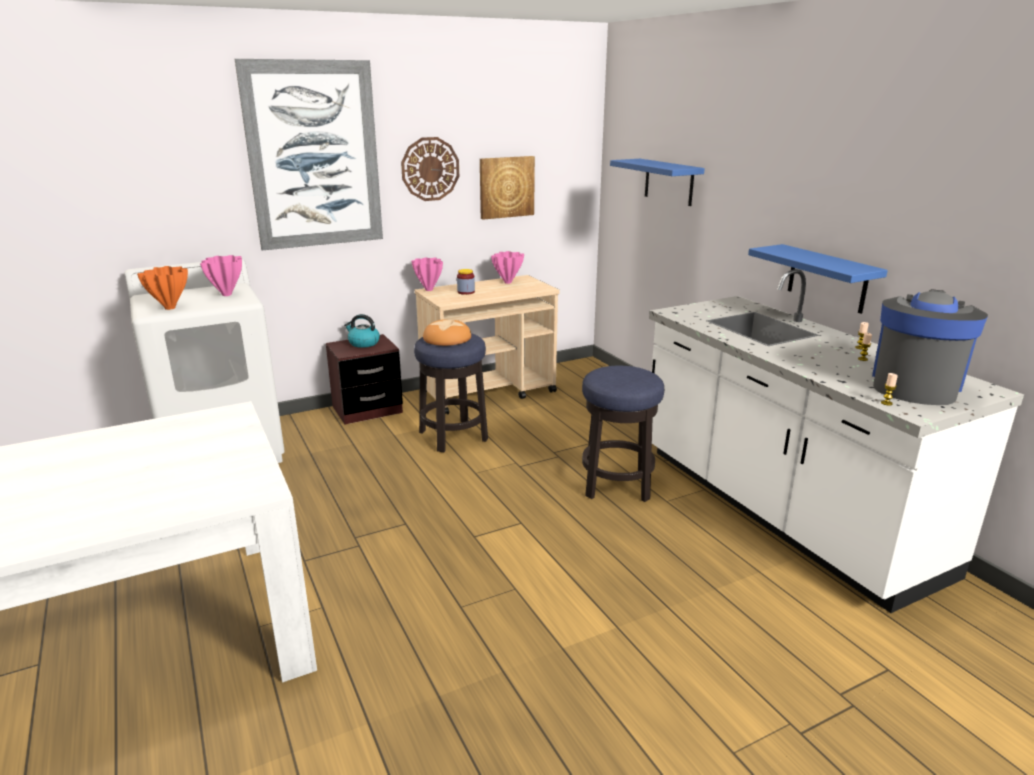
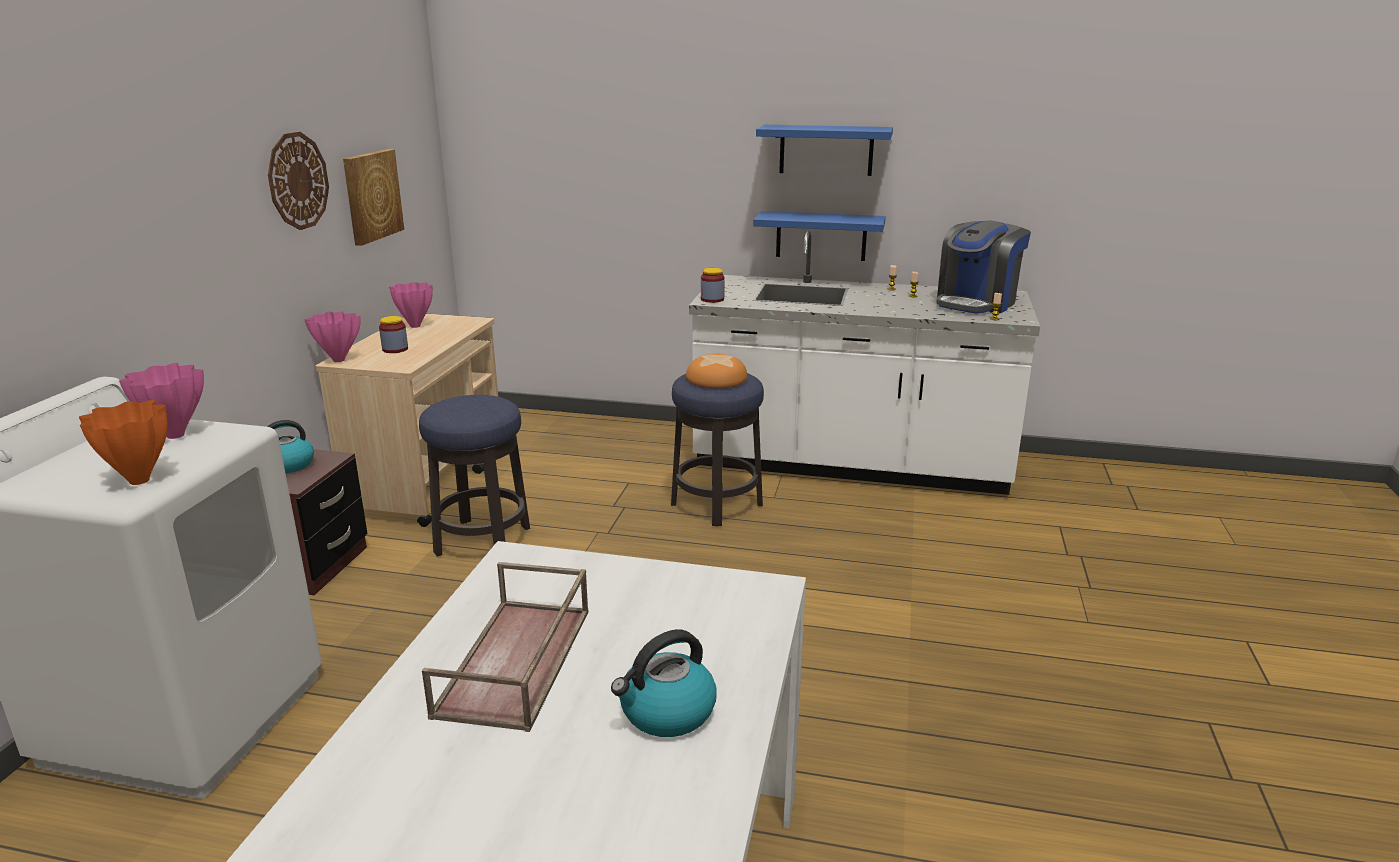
camera: 50 degrees left, 0 degrees up
(87, 509) = (666, 712): none -> kettle
(118, 453) = (516, 663): none -> brown tray
(314, 156) = (165, 178): picture -> none
(447, 338) = (465, 408): bread -> bread (716, 378)
(669, 182) = (579, 164): blue shelf -> blue shelf (826, 150)
(676, 311) = (712, 299): none -> jar
(914, 385) = (976, 303): coffee machine -> coffee machine turned 120 degrees counterclockwise

